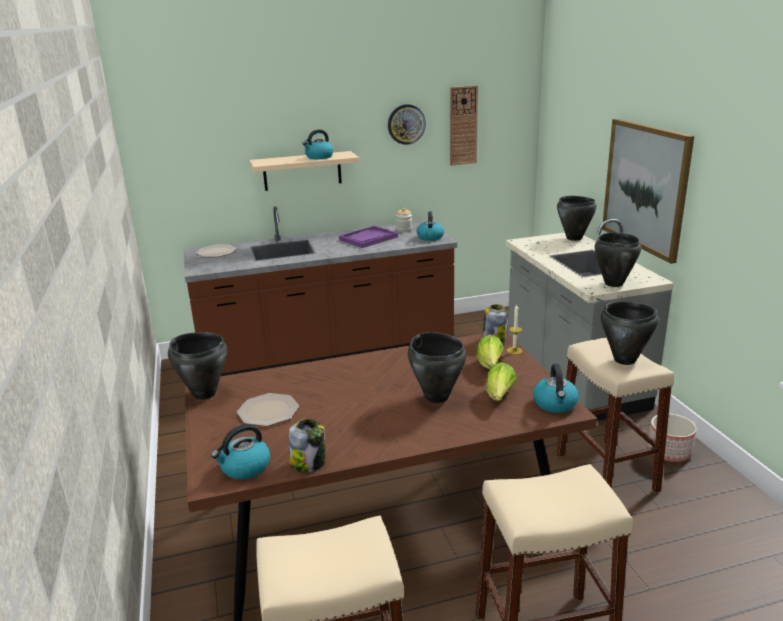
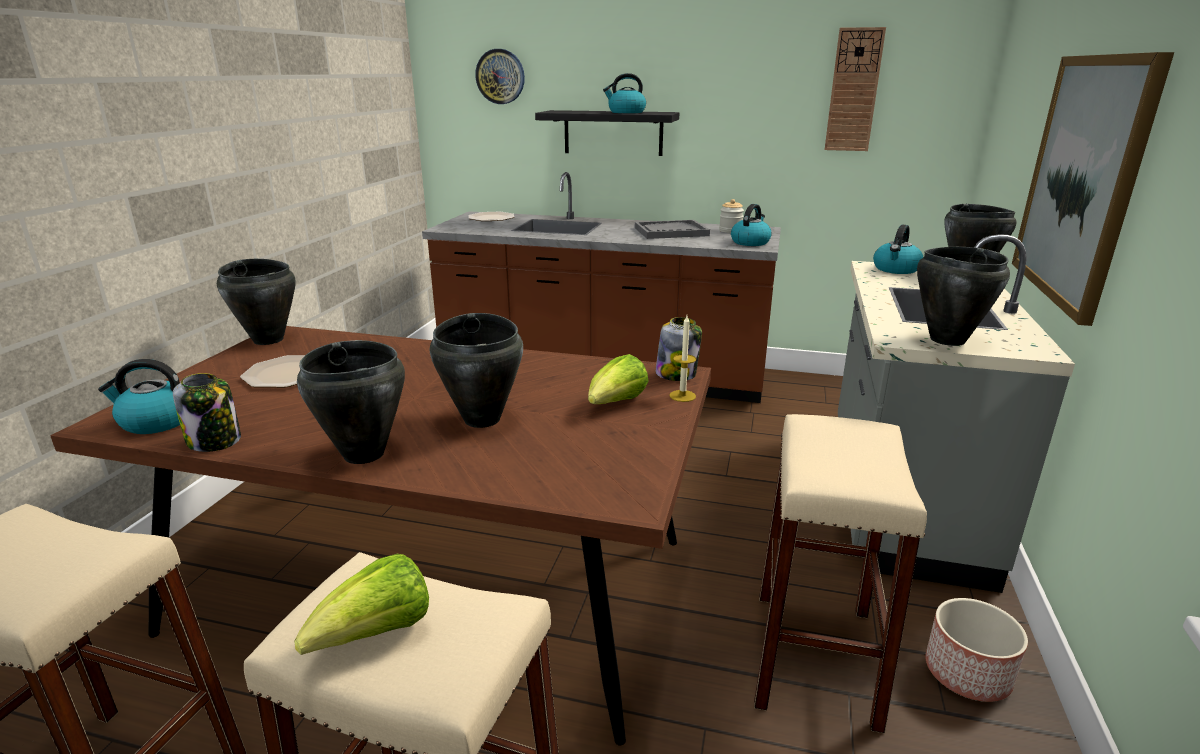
camera: 30 degrees right, 0 degrees up
(302, 171) = (613, 133): beige shelf -> black shelf
(368, 238) = (671, 232): purple tray -> grey tray
(406, 124) = (763, 80): wall clock -> wall clock (500, 76)
(499, 396) = (564, 445): lettuce -> lettuce (376, 635)
(555, 404) = (627, 484): kettle -> kettle (896, 269)
(625, 360) = (851, 462): black cooking pot -> black cooking pot (363, 454)

